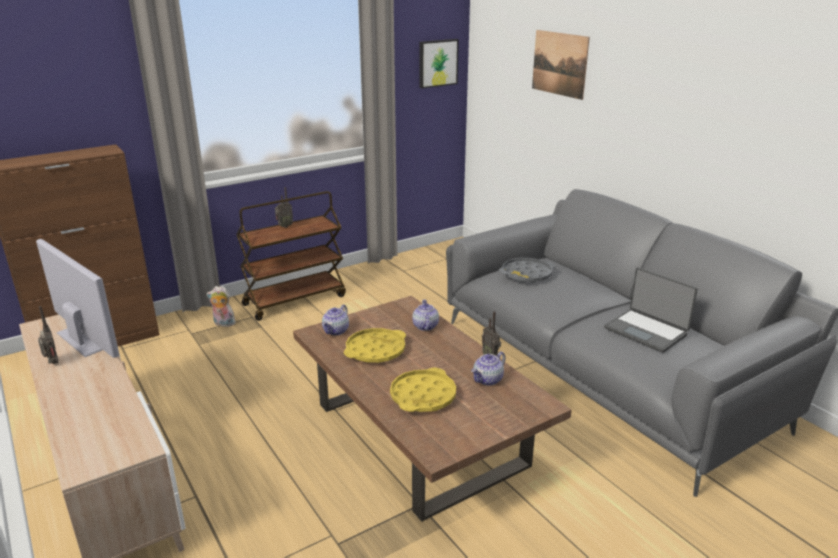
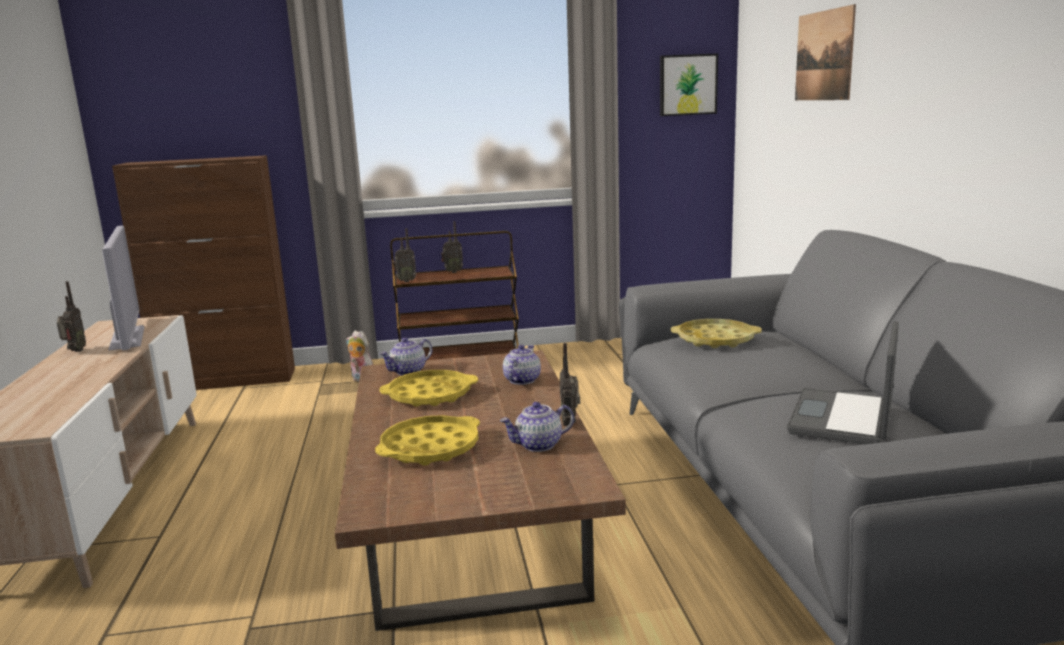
camera: 25 degrees right, 10 degrees down
(257, 242) = (406, 281): none -> radio
(526, 274) = (715, 340): grey tray -> yellow tray
(646, 331) = (843, 419): laptop -> laptop turned 45 degrees clockwise

